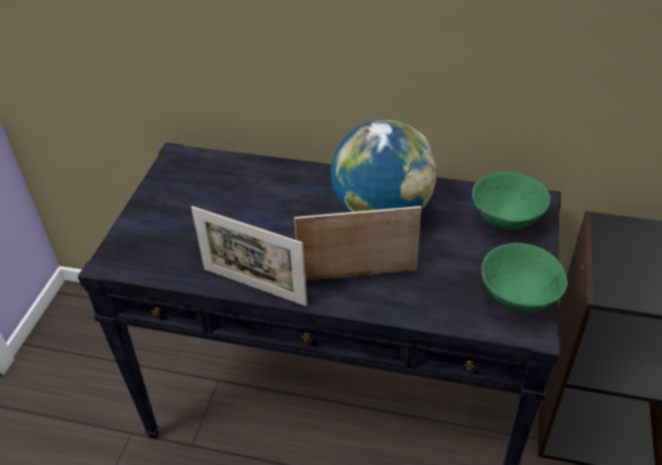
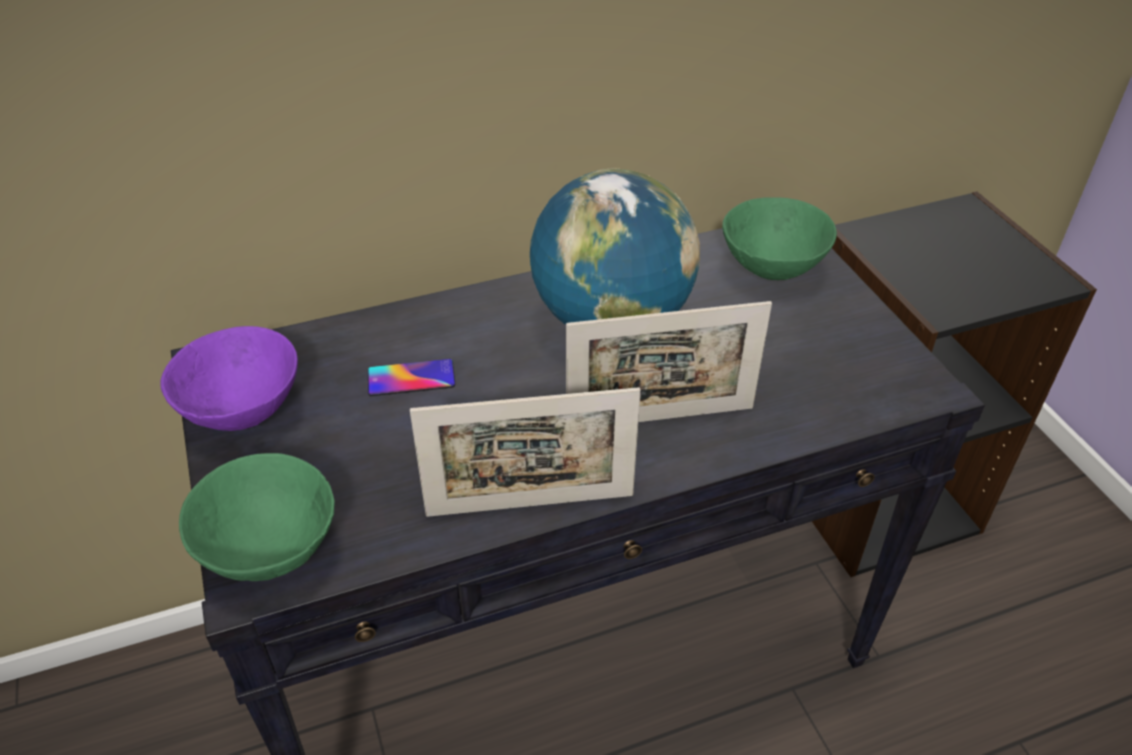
camera: 35 degrees left, 0 degrees up
(170, 183) = (242, 410): none -> purple bowl
(255, 200) = (411, 378): none -> phone
(358, 275) = (660, 418): picture frame -> picture frame turned 150 degrees counterclockwise
(517, 298) = (876, 358): green bowl -> green bowl (269, 552)

